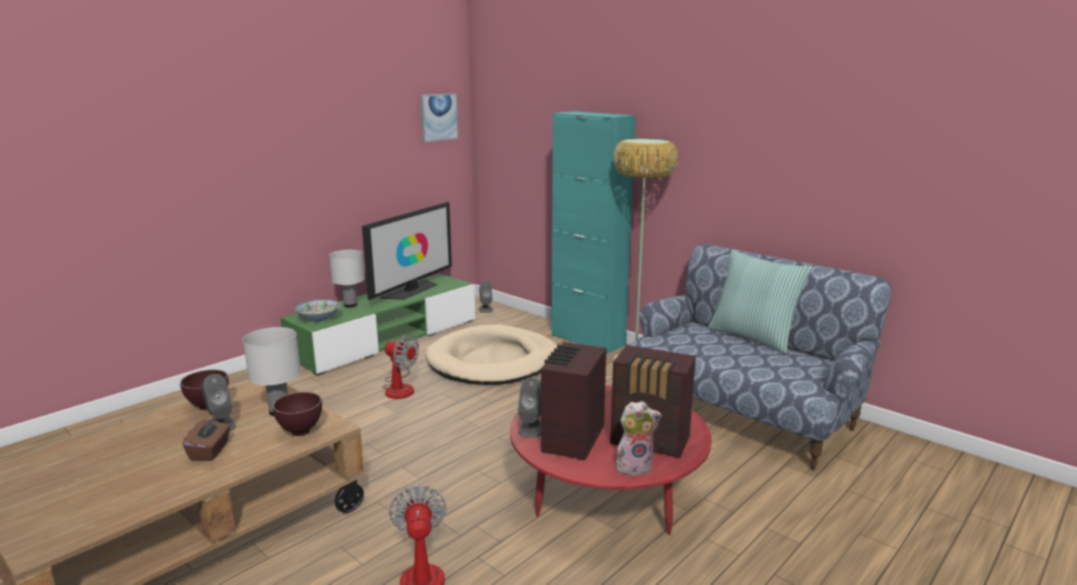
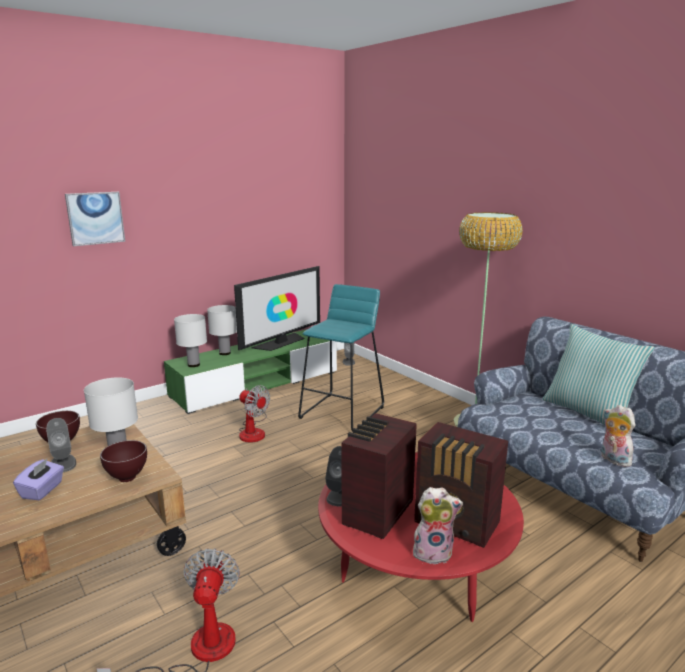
camera: 10 degrees right, 0 degrees up
(210, 451) = (42, 490): brown tissue box -> purple tissue box
(319, 319) = (194, 365): bowl -> white table lamp
(438, 117) = (313, 191): picture -> picture (95, 218)
(493, 361) = (342, 412): beige dog bed -> turquoise stool
(588, 340) = (433, 398): turquoise cabinet -> none
(782, 376) = (613, 460): none -> plush toy

